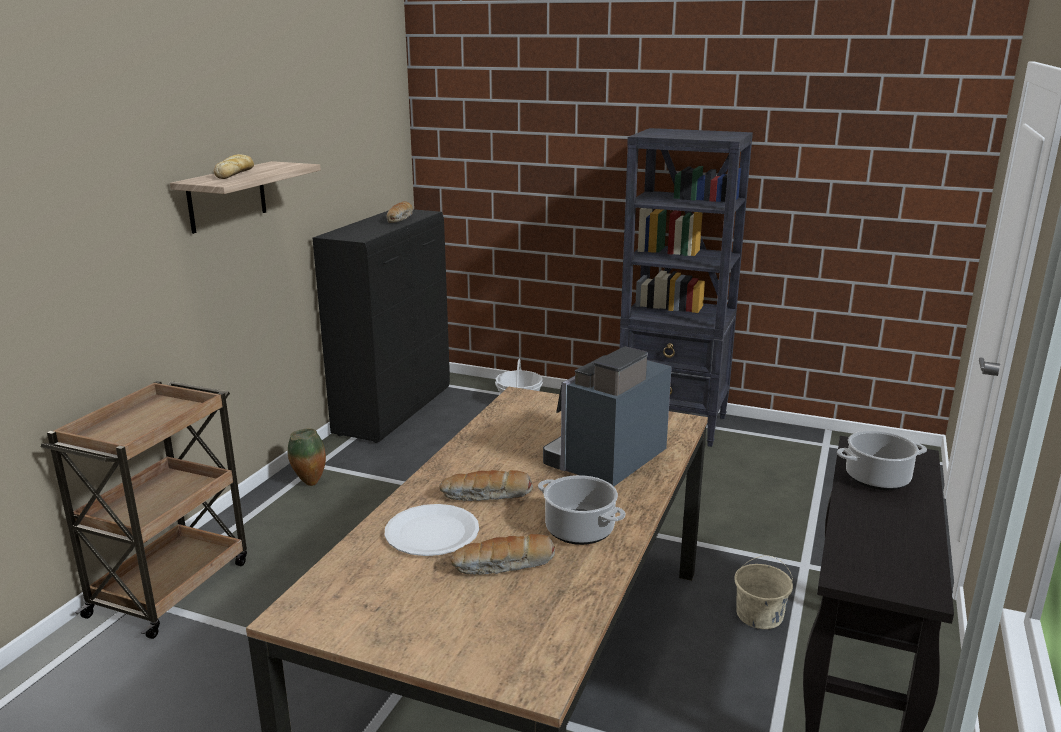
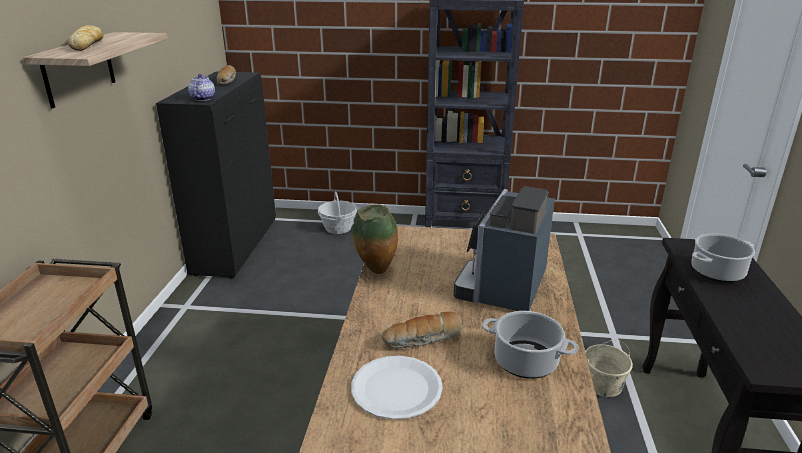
camera: 15 degrees left, 5 degrees up
(309, 484) = (185, 325): vase -> vase (376, 272)
(362, 236) = (203, 98): none -> teapot
(504, 566) = (484, 415): bread -> none

